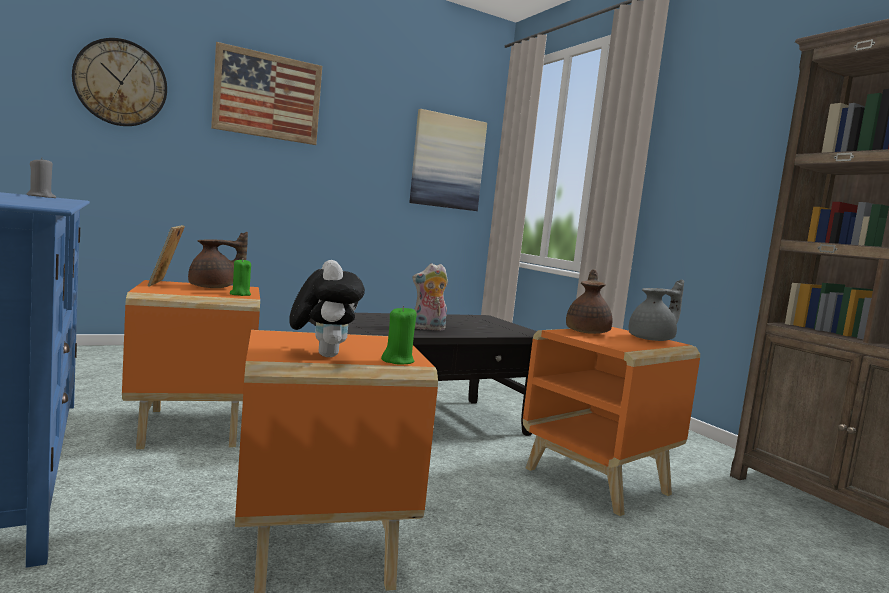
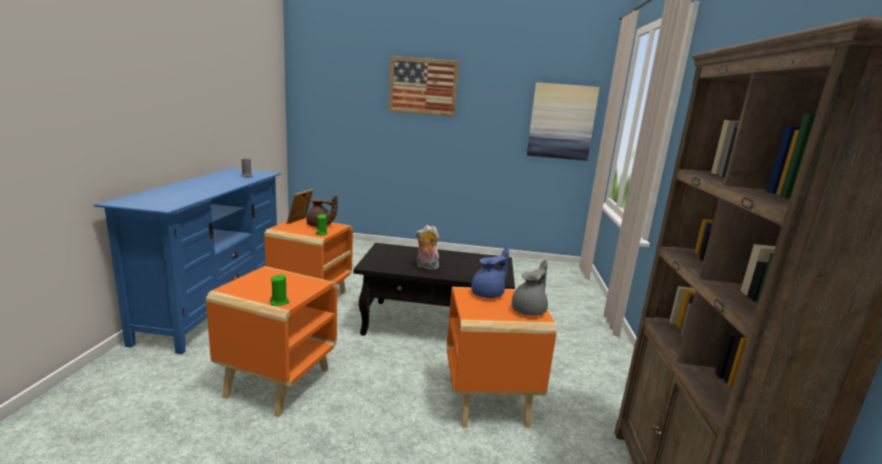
camera: 35 degrees right, 10 degrees up
(121, 83) = (340, 89): wall clock -> none
(323, 354) = (253, 291): plush toy -> none
(588, 332) = (488, 294): brown teapot -> blue teapot
(653, 339) = (530, 310): grey teapot -> grey teapot turned 60 degrees counterclockwise

